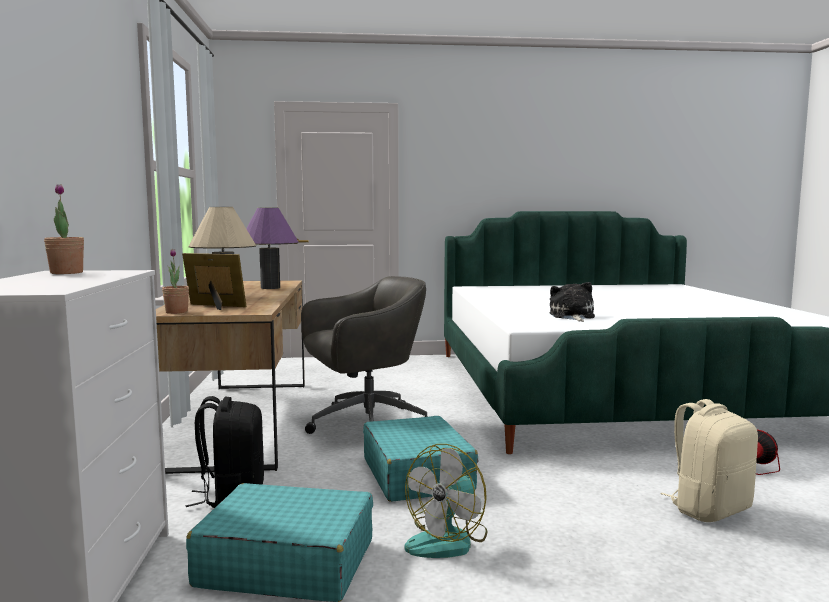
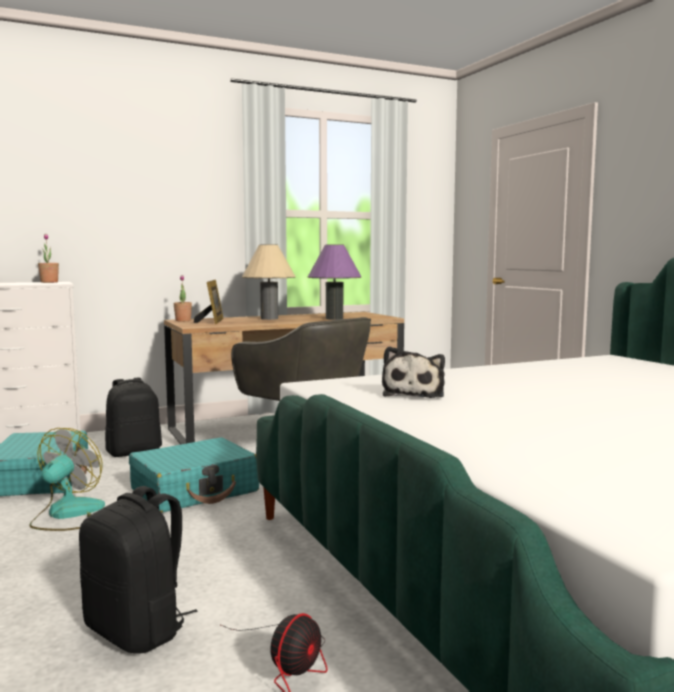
camera: 70 degrees right, 0 degrees up
(448, 540) = (67, 515): fan -> fan turned 90 degrees clockwise
(572, 316) = (414, 394): plush toy -> plush toy turned 120 degrees clockwise
(709, 509) = (138, 631): beige backpack -> black backpack

